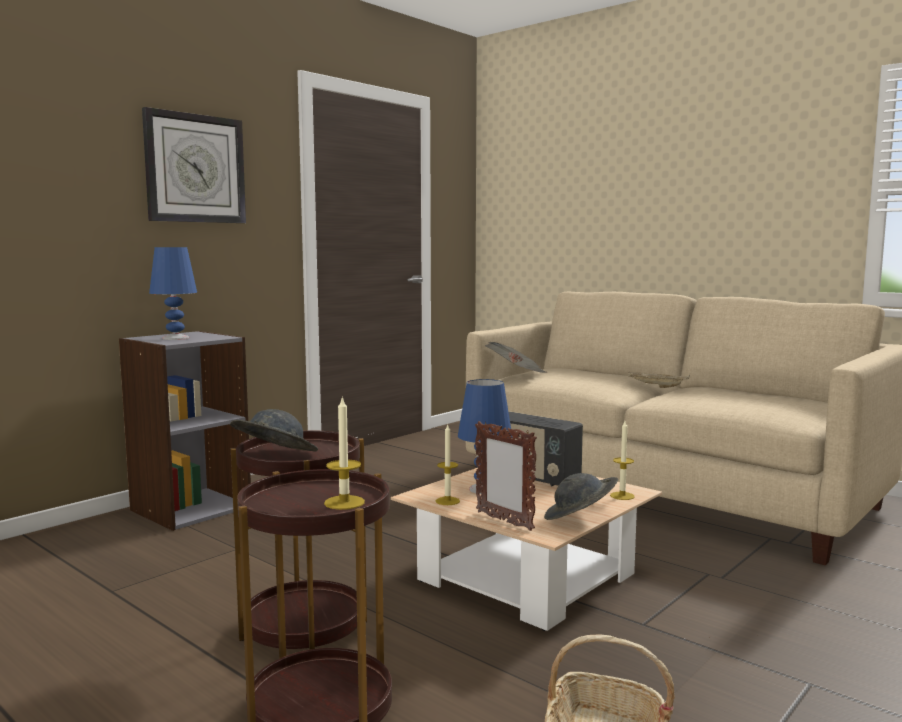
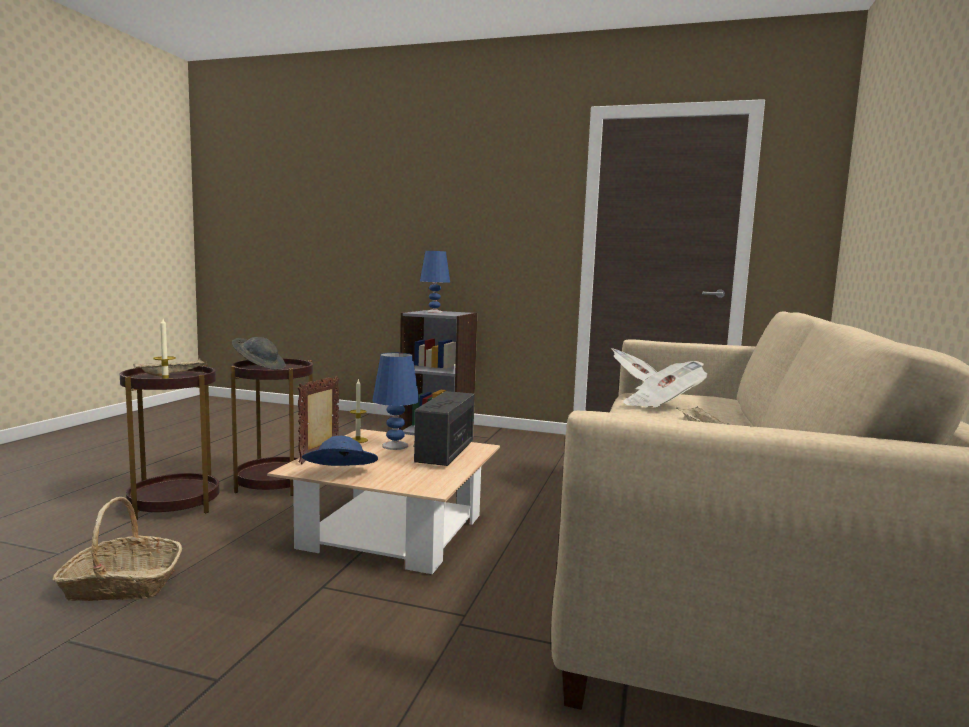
camera: 65 degrees right, 0 degrees up
(195, 169) = (490, 197): wall clock -> none
(296, 500) = (172, 375): none -> beige tray
(580, 518) = (339, 475): grey hat -> blue hat
(581, 379) = (662, 405): none -> newspaper
(622, 496) = (414, 485): candle -> none

